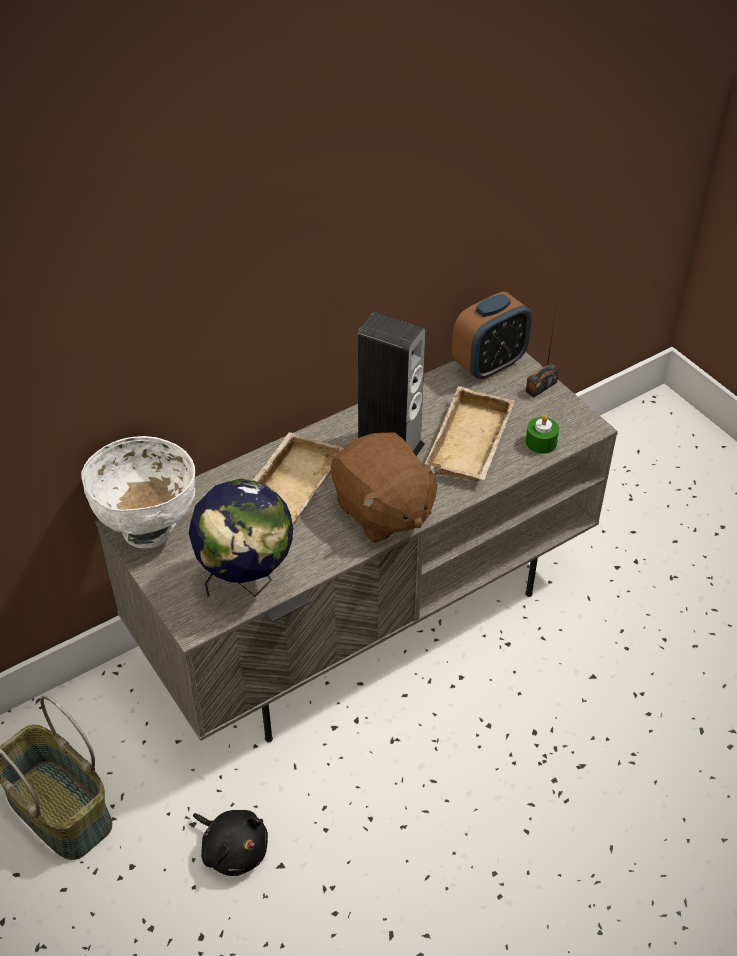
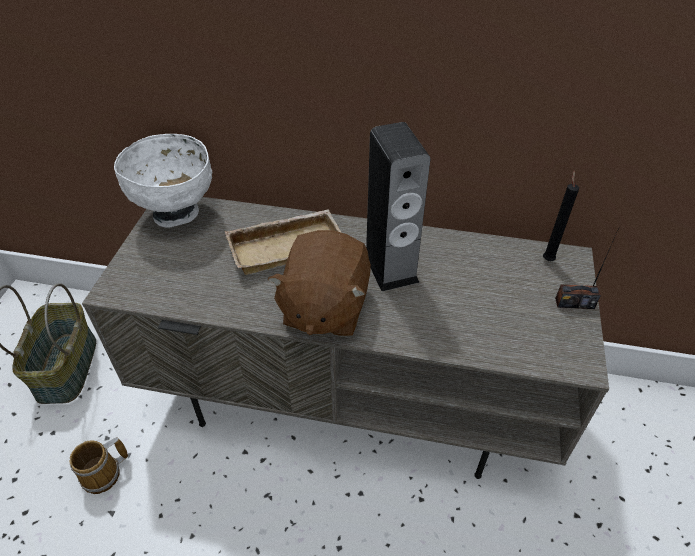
camera: 45 degrees right, 0 degrees up
(233, 849) = (104, 474): black plush toy -> mug
(247, 581) = (177, 287): globe -> none
(472, 444) = (456, 308): beige tray -> none
(489, 365) = (547, 259): alarm clock -> black candle
(541, 442) = (519, 347): green candle -> none

